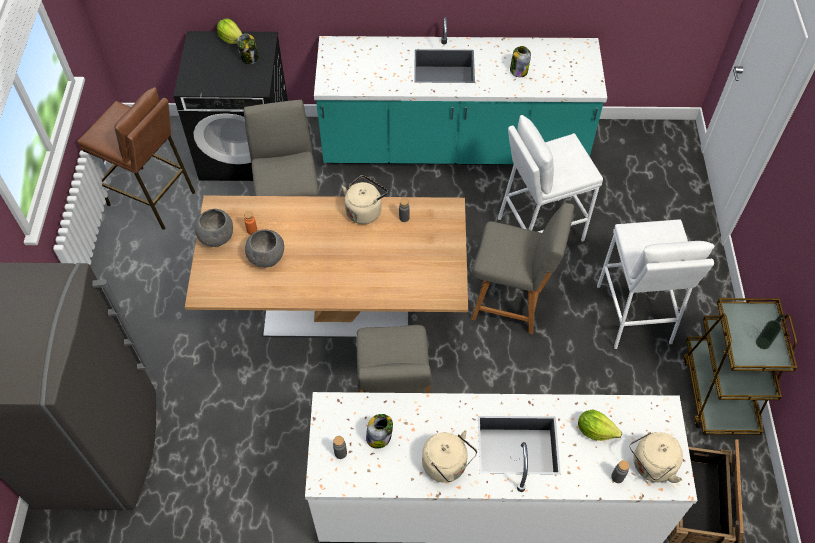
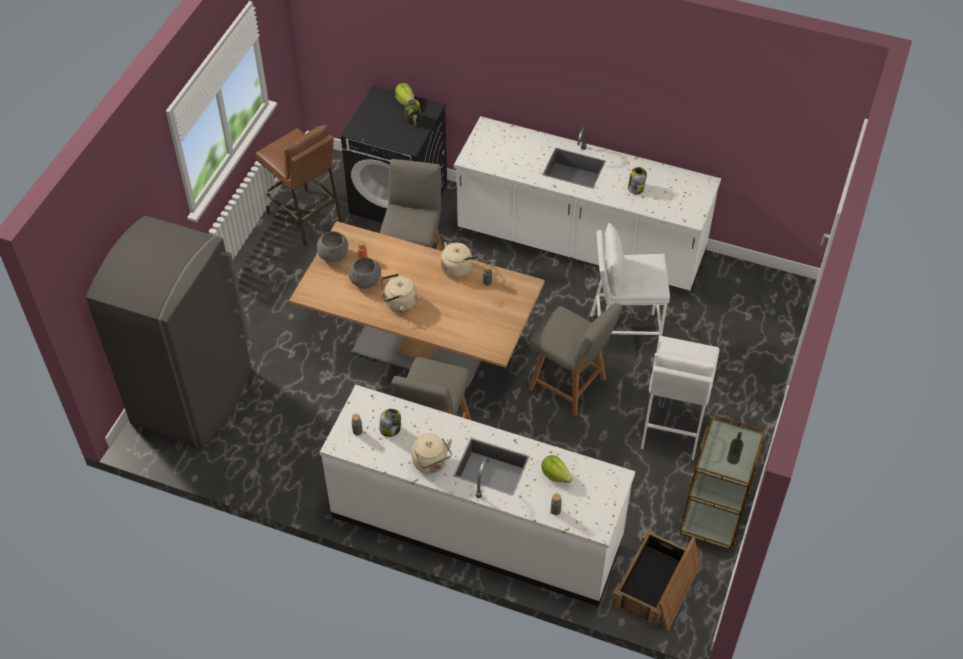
camera: 20 degrees right, 5 degrees down
(454, 147) = (580, 244): turquoise counter -> white counter
(651, 466) = (585, 512): beige kettle -> beige kettle (398, 303)

